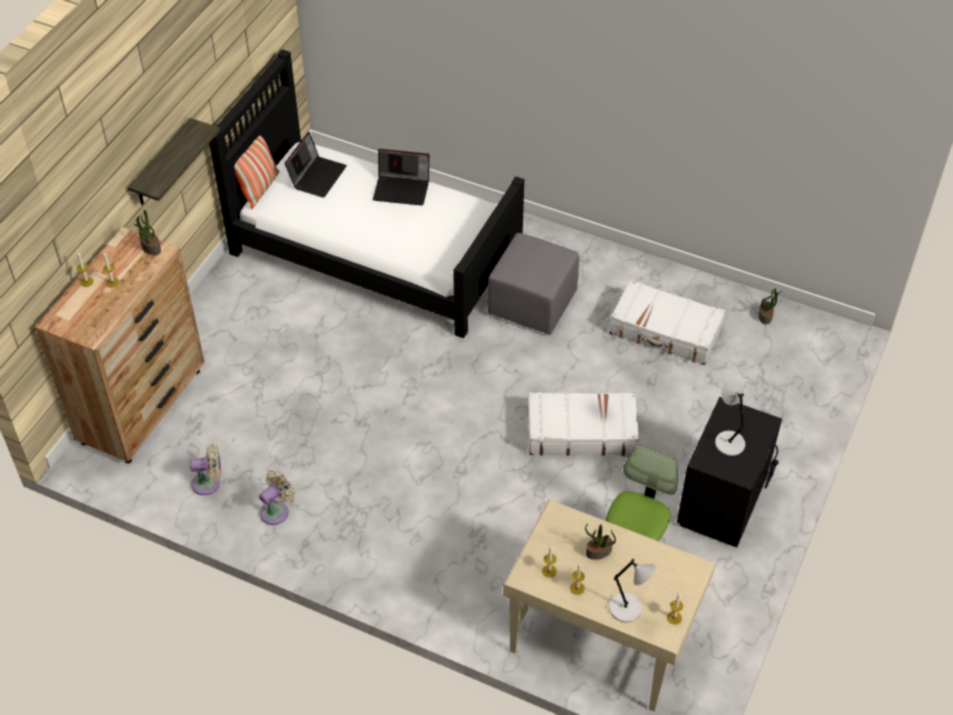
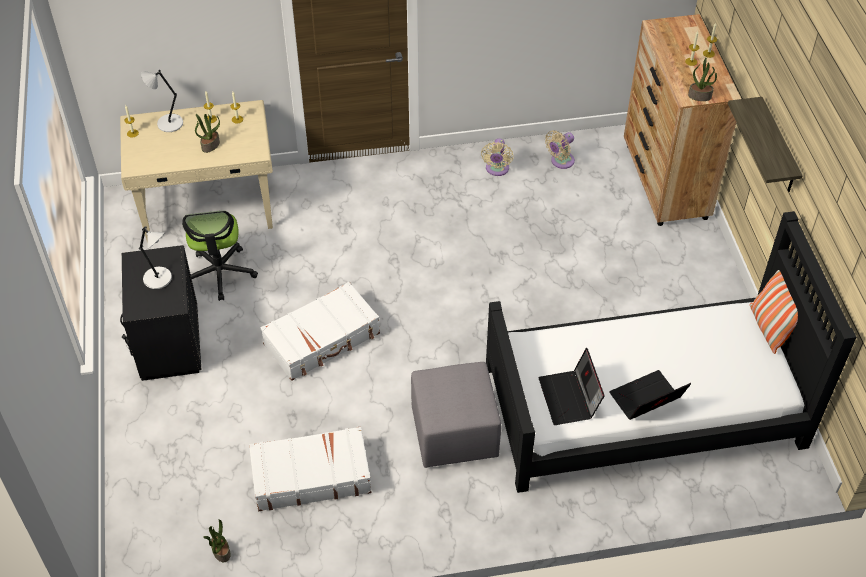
camera: 145 degrees right, 0 degrees up
(317, 176) = (735, 368): laptop -> laptop (570, 398)

